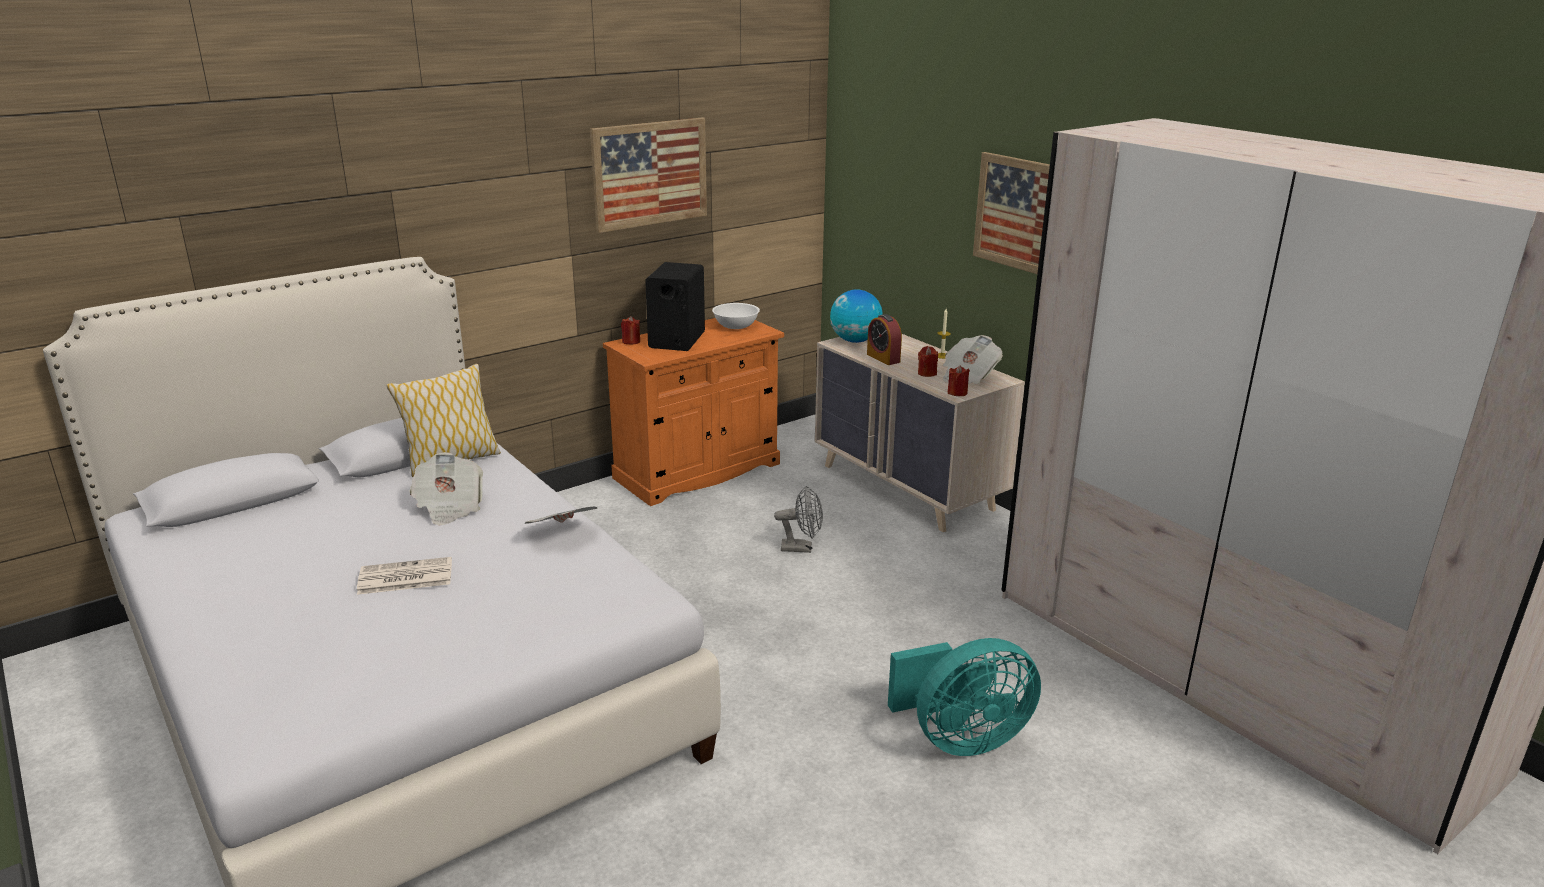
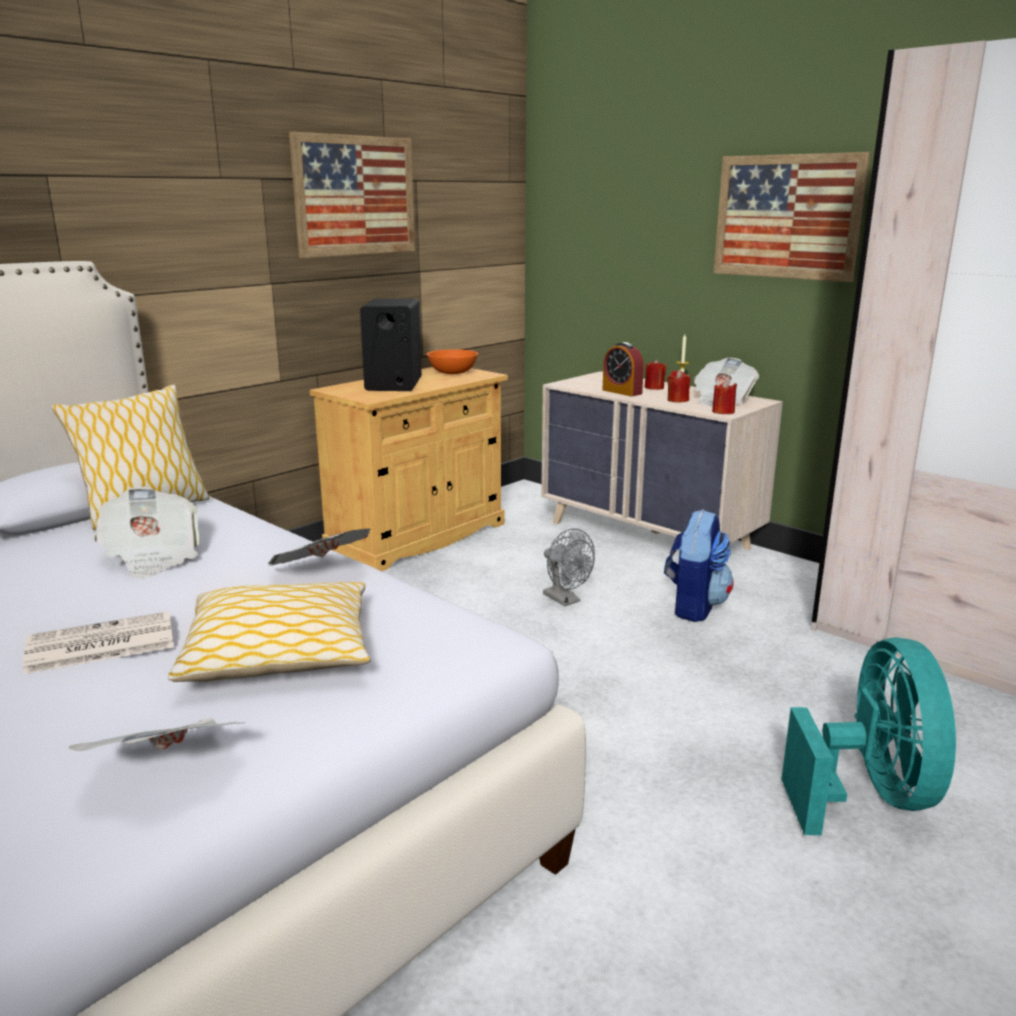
camera: 10 degrees left, 5 degrees down
(433, 667) = (171, 769): none -> newspaper
(516, 595) = (280, 653): none -> pillow
(631, 341) = (342, 387): red candle -> red candle (654, 388)
(697, 471) = (417, 537): orange cabinet -> beige cabinet
(735, 326) = (452, 372): white bowl -> orange bowl
(802, 548) = (565, 600): grey fan -> grey fan turned 60 degrees clockwise
(855, 341) = (582, 381): globe -> none
(911, 564) = (694, 606): none -> backpack
(961, 739) = (869, 795): turquoise fan -> turquoise fan turned 60 degrees counterclockwise

